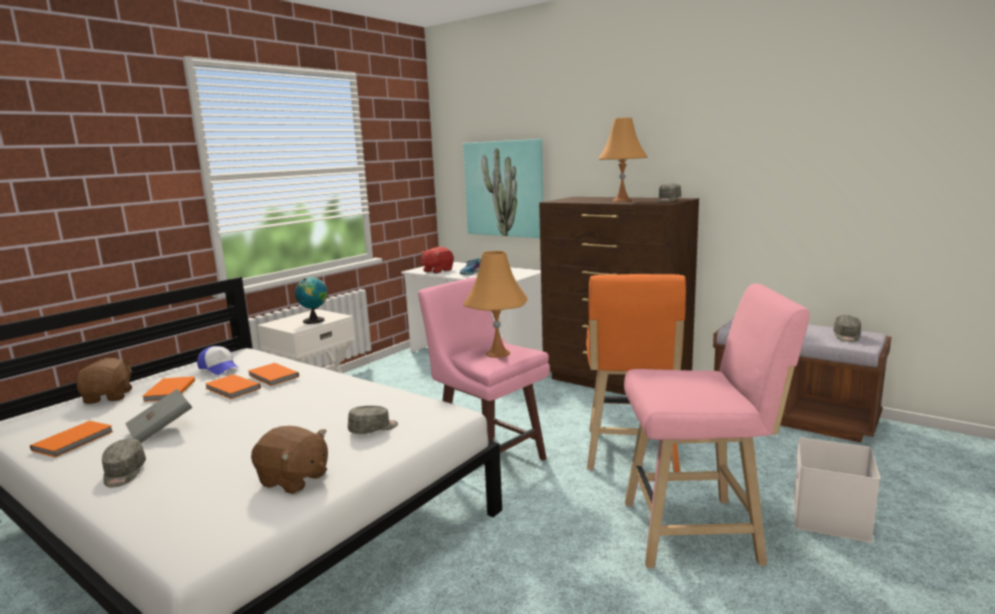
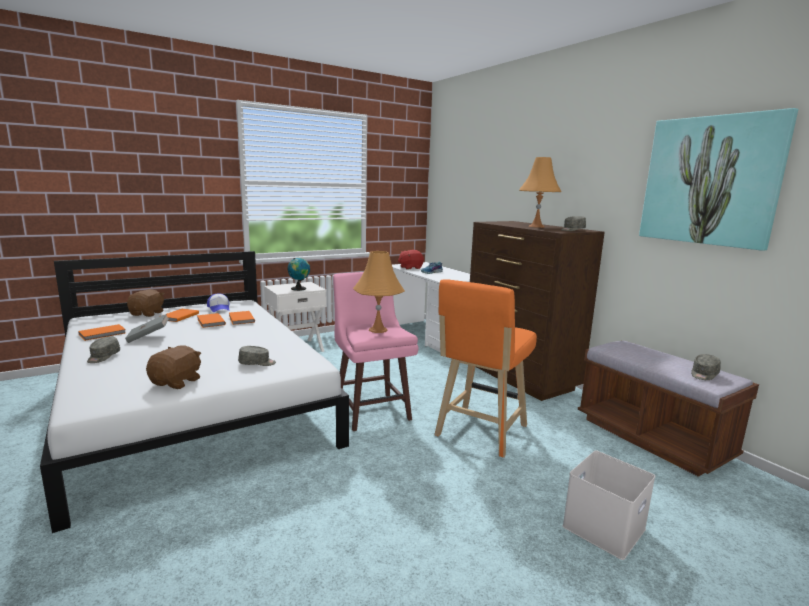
camera: 20 degrees right, 0 degrees up
(294, 480) = (177, 382): brown plush toy -> brown plush toy turned 120 degrees counterclockwise
(504, 188) = (469, 210): picture -> picture (710, 181)
(698, 532) = (476, 504): pink stool -> none

